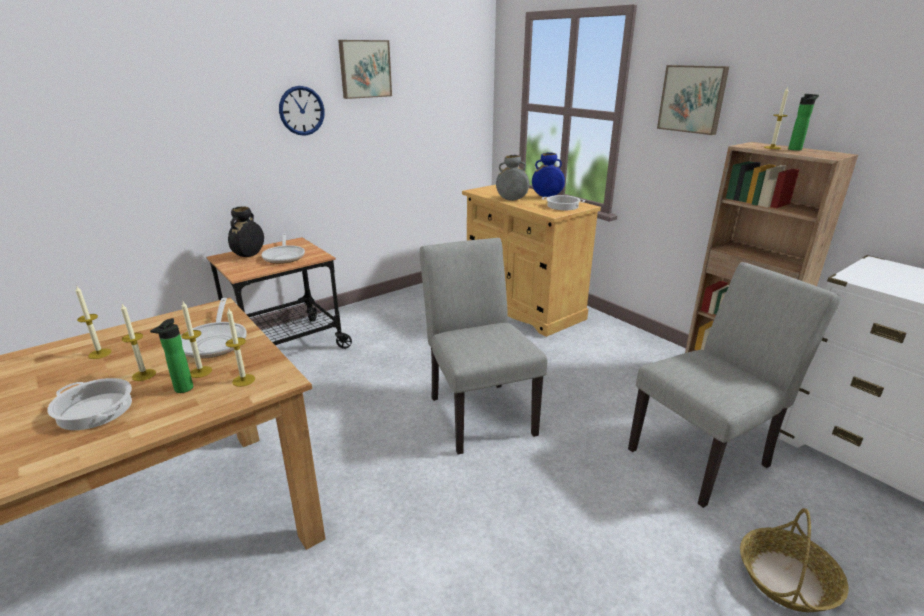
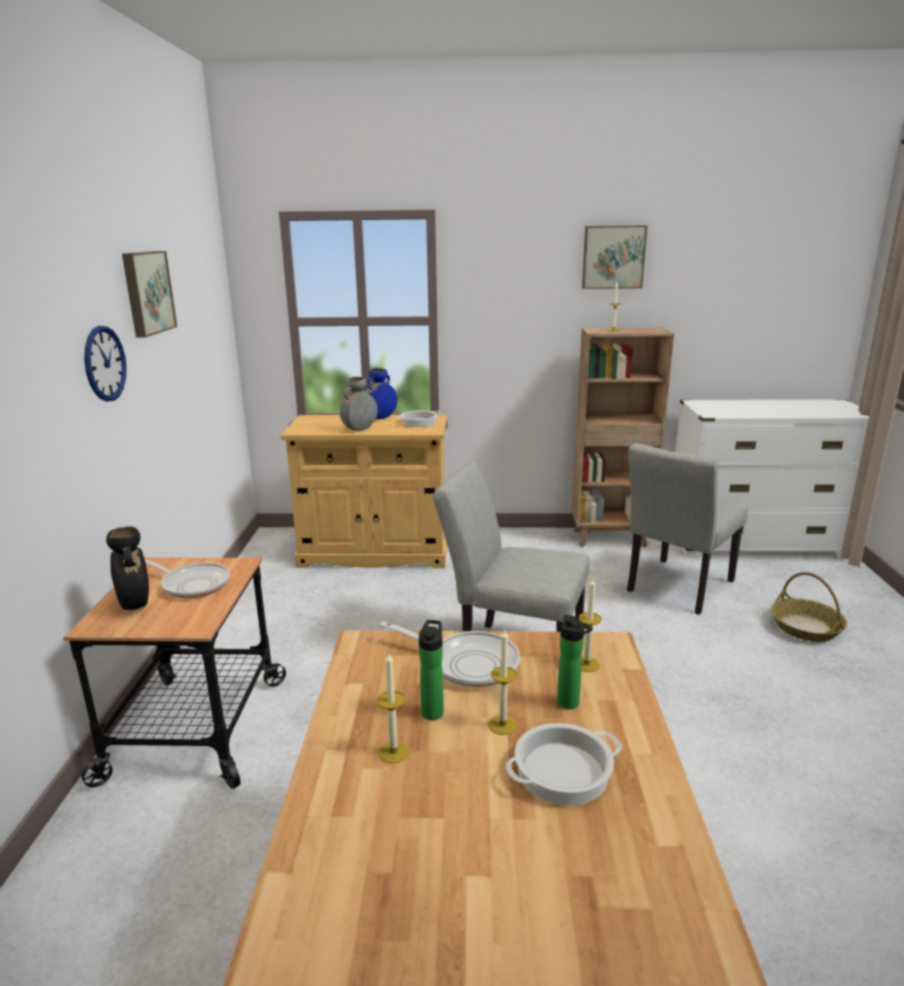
camera: 50 degrees left, 5 degrees down
(200, 372) = (537, 686): candle -> none
(693, 99) = (514, 296): picture -> picture (613, 257)
(706, 455) = (676, 589): grey chair -> grey chair turned 150 degrees counterclockwise
(796, 149) = (627, 329): bottle -> bottle (433, 710)

